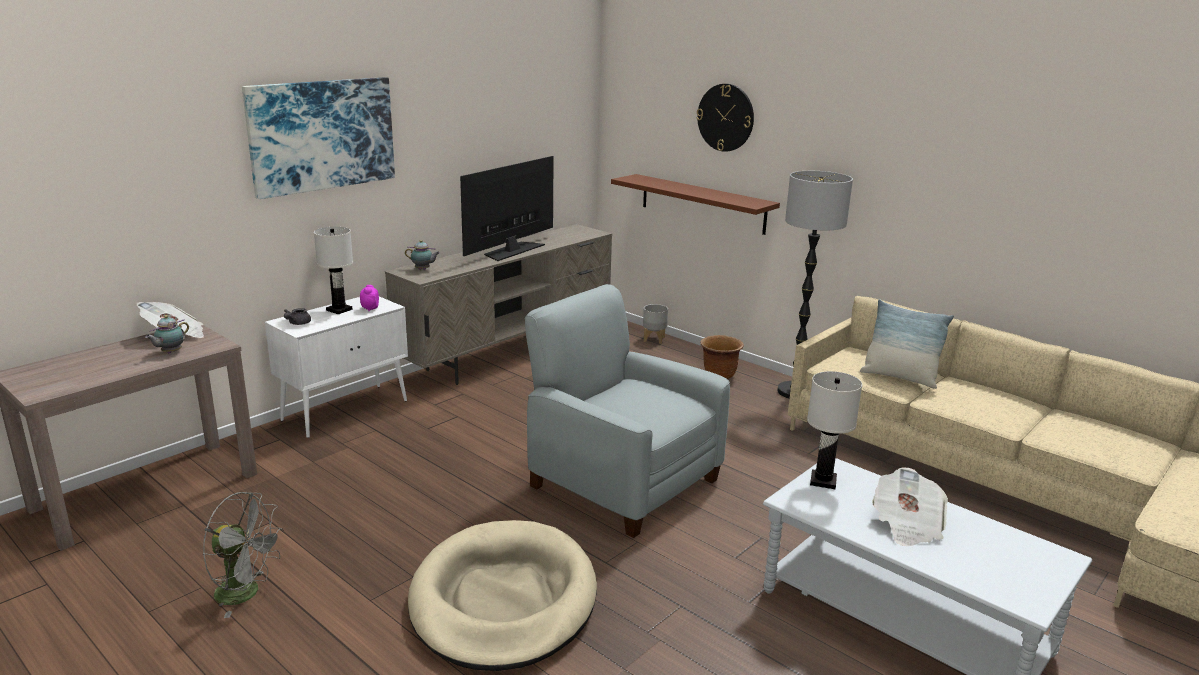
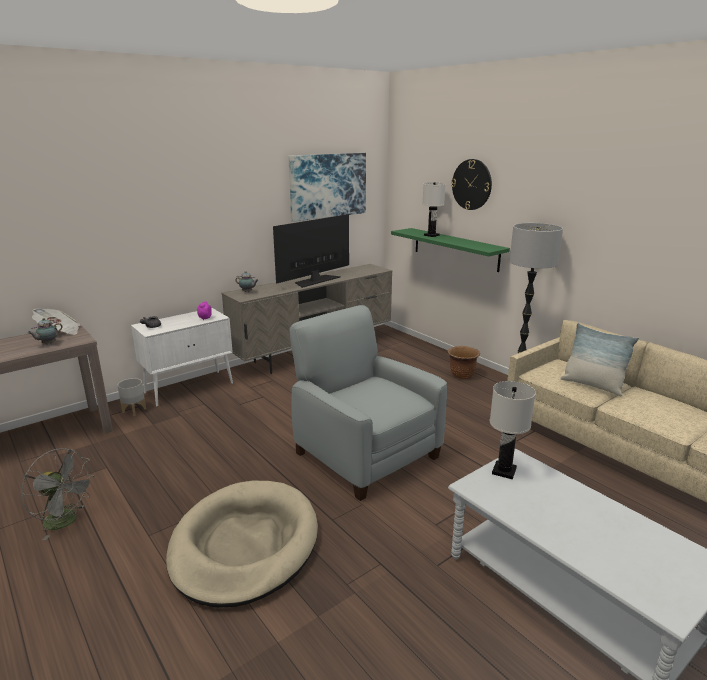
camera: 10 degrees right, 0 degrees up
(322, 135) = (172, 195): picture -> picture (328, 186)
(338, 310) = (183, 318): white table lamp -> white table lamp (431, 235)
(654, 339) = (421, 347): grey planter -> grey planter (134, 410)
(702, 203) = (455, 249): brown shelf -> green shelf
(907, 525) = (568, 518): newspaper -> none

